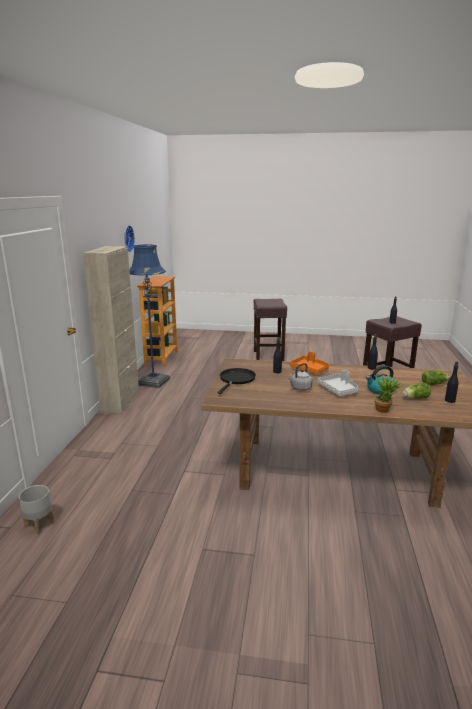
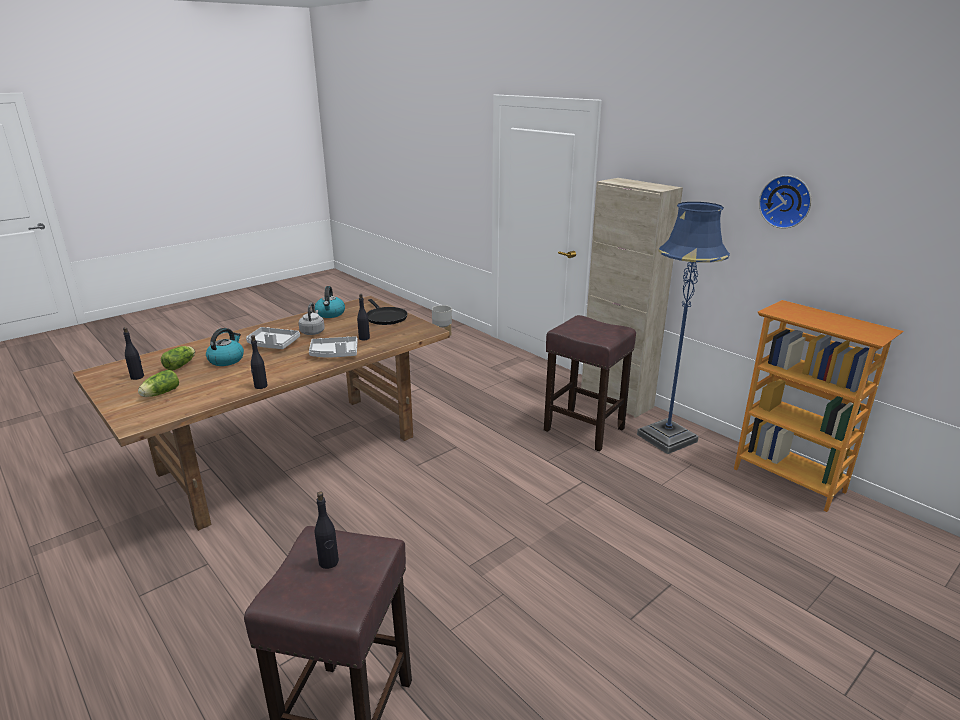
camera: 130 degrees right, 5 degrees up
(264, 398) = (330, 314): none -> kettle
(268, 356) = (708, 632): brown stool -> brown stool (582, 429)
(309, 369) = (334, 354): orange tray -> grey tray
(384, 409) = (209, 343): potted plant -> none

